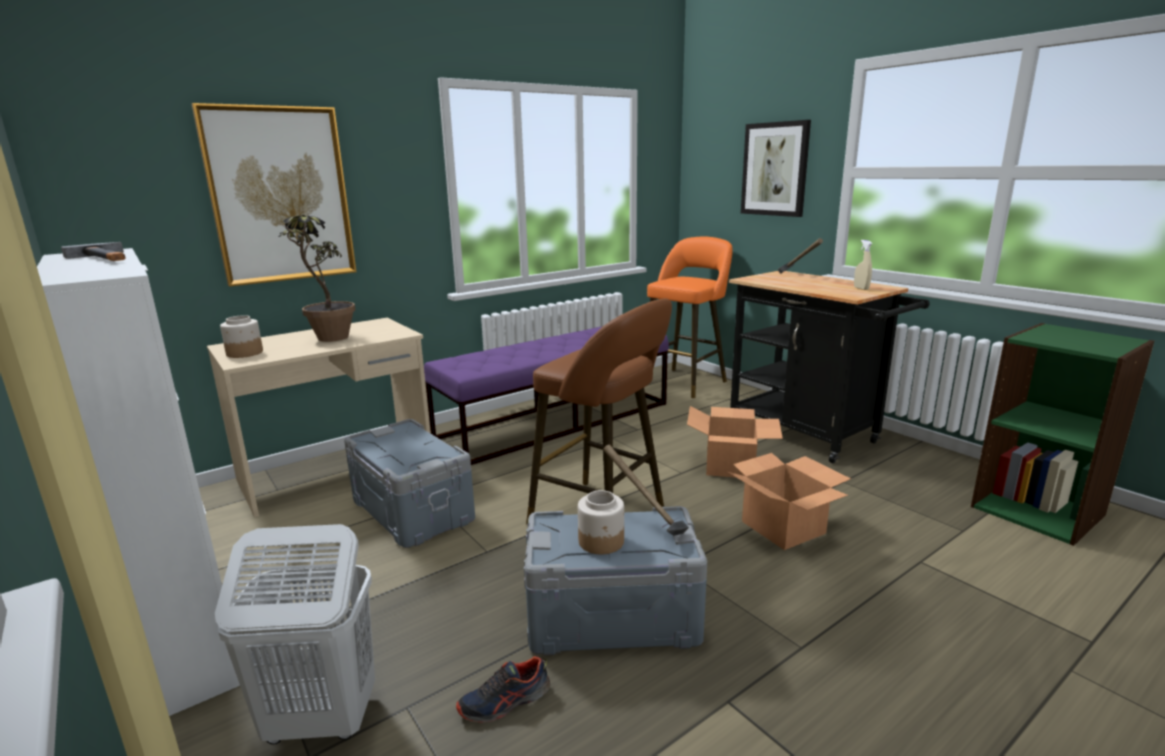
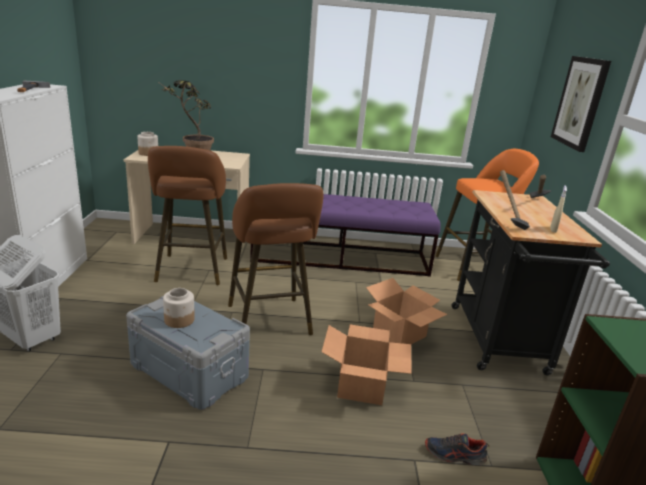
camera: 35 degrees right, 5 degrees up
(280, 195) = (197, 65): picture -> none
(411, 511) = (191, 272): grey storage box -> brown stool
(505, 702) = (91, 375): shoe -> shoe (454, 455)
(644, 523) = (213, 323): hammer -> hammer (506, 220)

